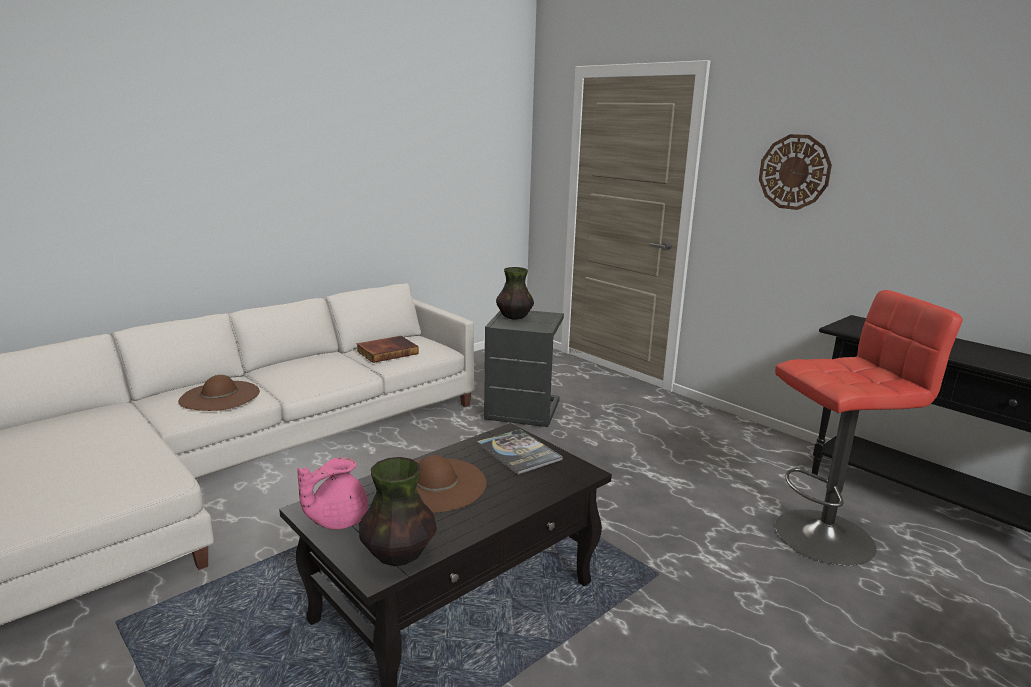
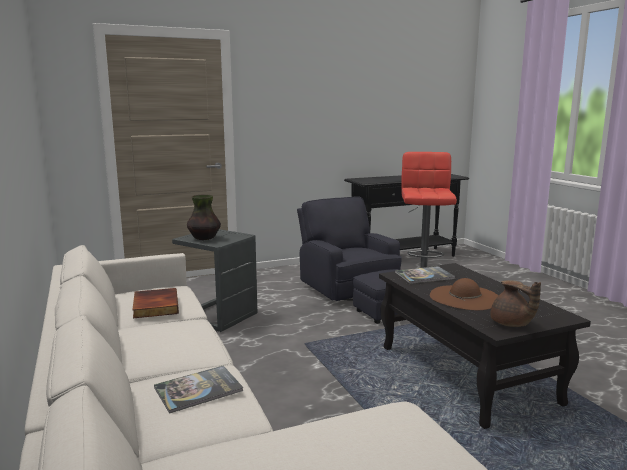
camera: 70 degrees left, 5 degrees down
(219, 396) = (198, 389): brown hat -> book
(336, 520) = (511, 324): pink teapot -> brown teapot
(398, 554) = (547, 311): vase -> none
(680, 480) = (356, 293): none -> black armchair
(794, 172) = (299, 103): wall clock -> none

